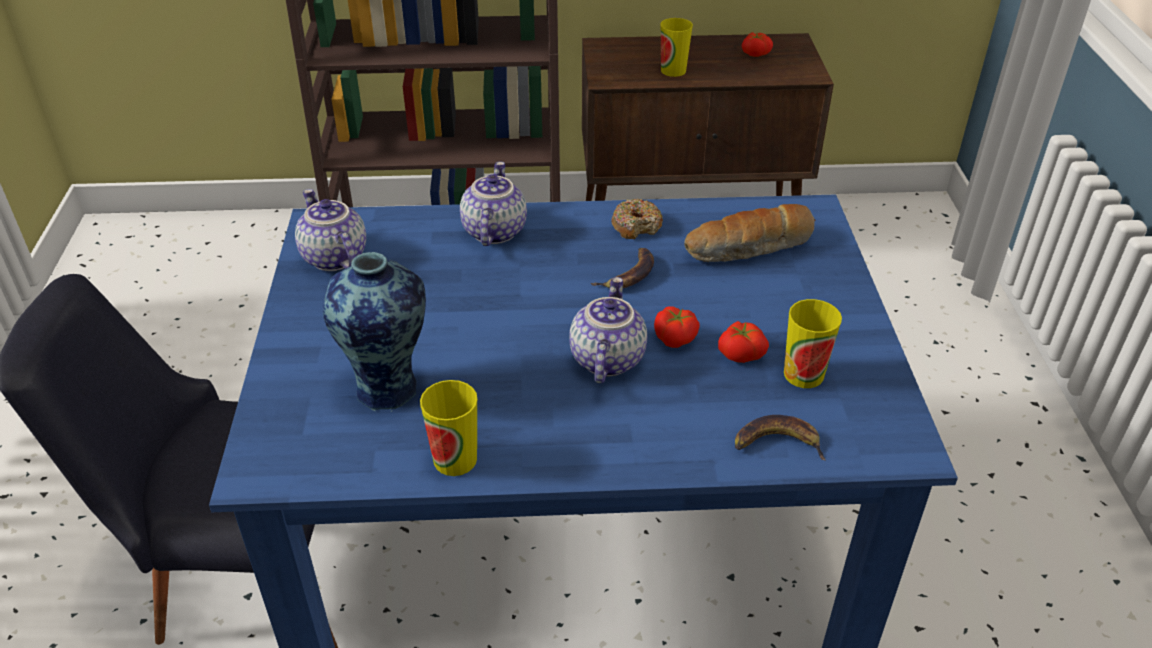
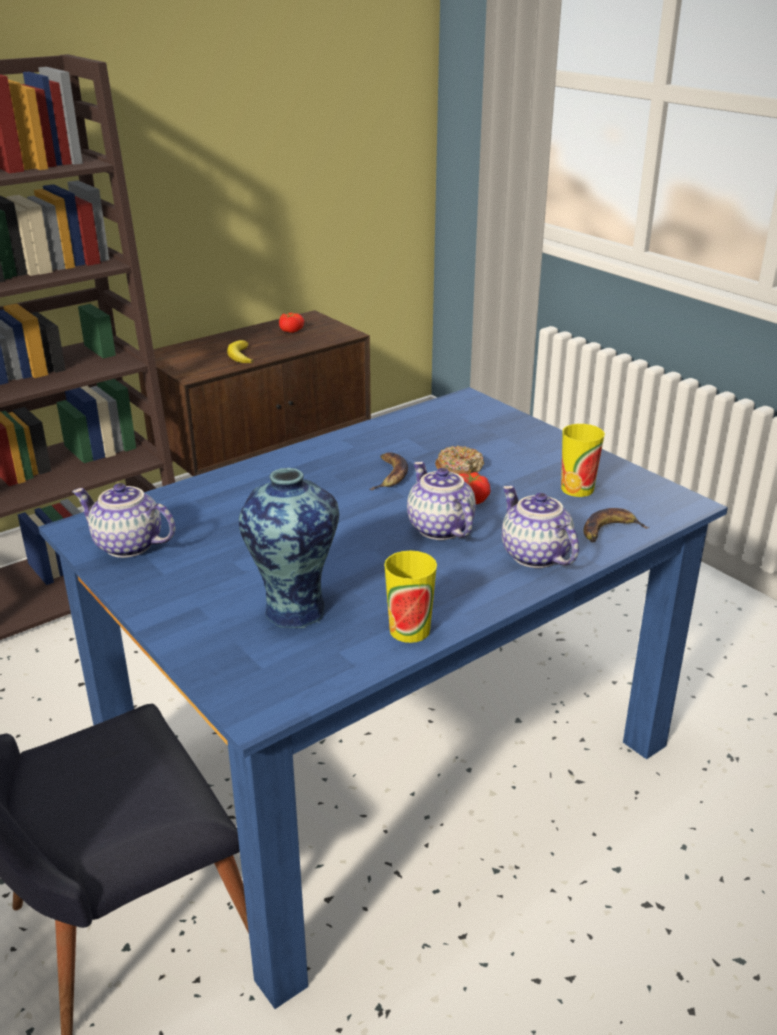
camera: 35 degrees left, 10 degrees down
(493, 231) = (247, 483): teapot -> teapot (533, 555)
(636, 226) = (356, 445): donut -> donut (459, 470)
(673, 70) = (240, 356): cup -> banana
(741, 353) = (524, 492): tomato -> none
(750, 248) = (453, 433): bread -> none

